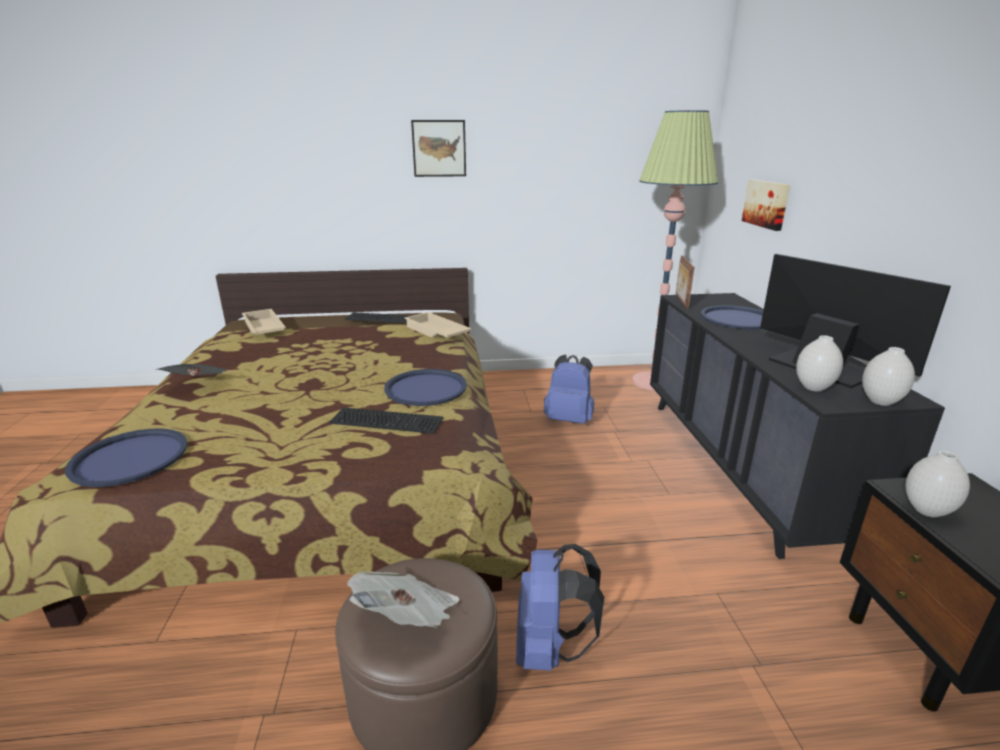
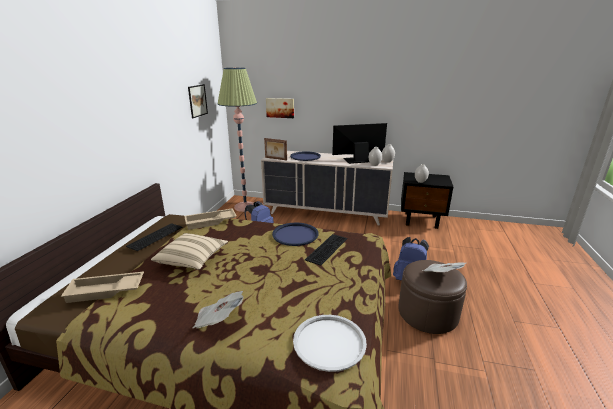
camera: 70 degrees left, 0 degrees up
(129, 458) = (329, 342): blue tray -> white tray
(329, 345) = (192, 260): none -> beige pillow
(439, 148) = (125, 103): picture -> picture (197, 100)
(740, 466) = (326, 213): black dresser -> beige dresser

